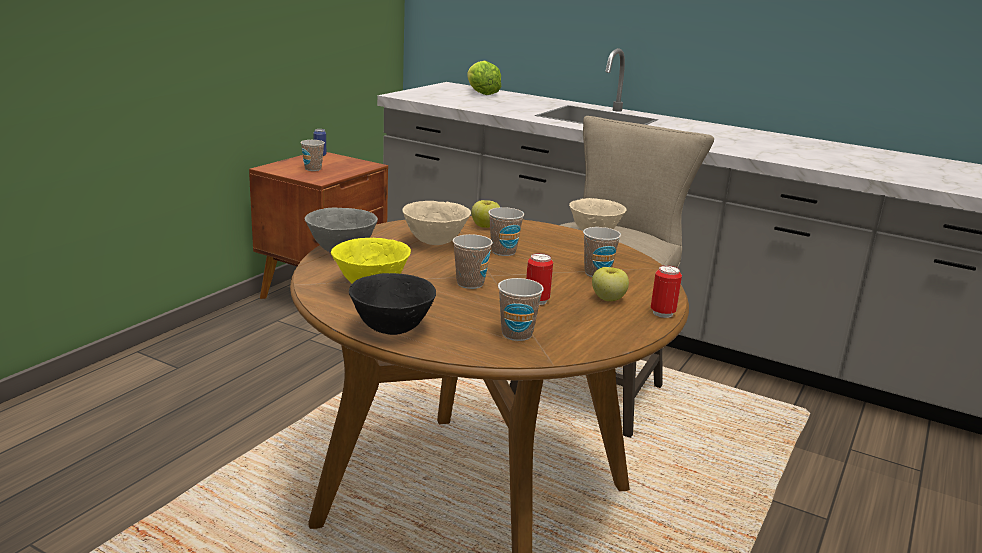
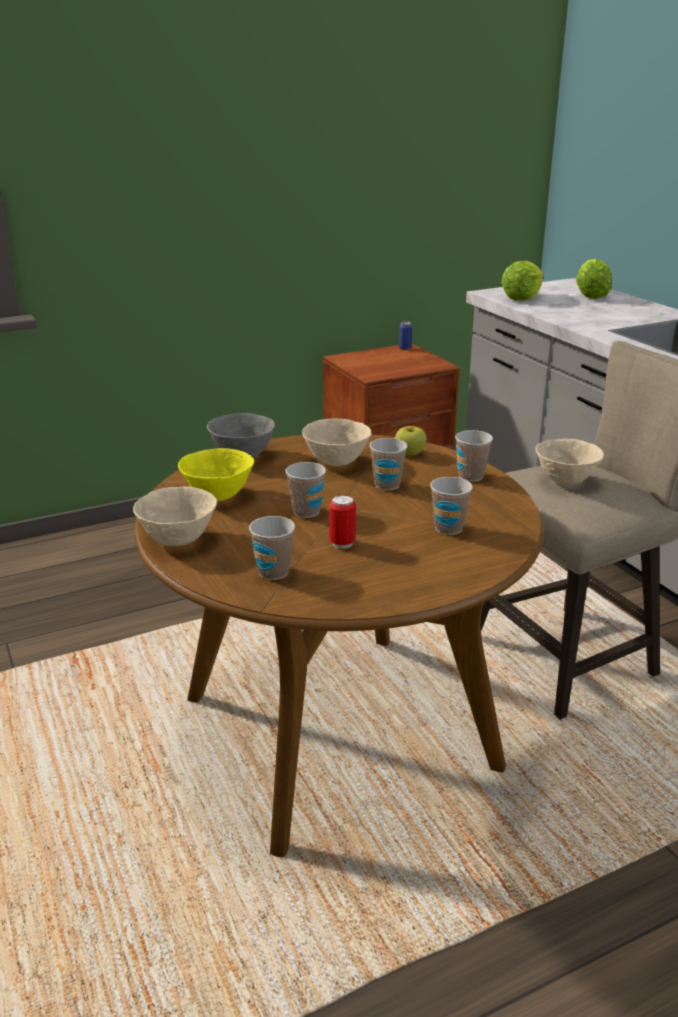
camera: 35 degrees right, 5 degrees up
(313, 169) = (379, 363): cup -> cup (471, 476)
(392, 329) = (179, 540): black bowl -> beige bowl
(432, 97) = (522, 298): none -> lettuce
(608, 299) = (417, 558): apple -> none
(662, 313) = (450, 588): can -> none

